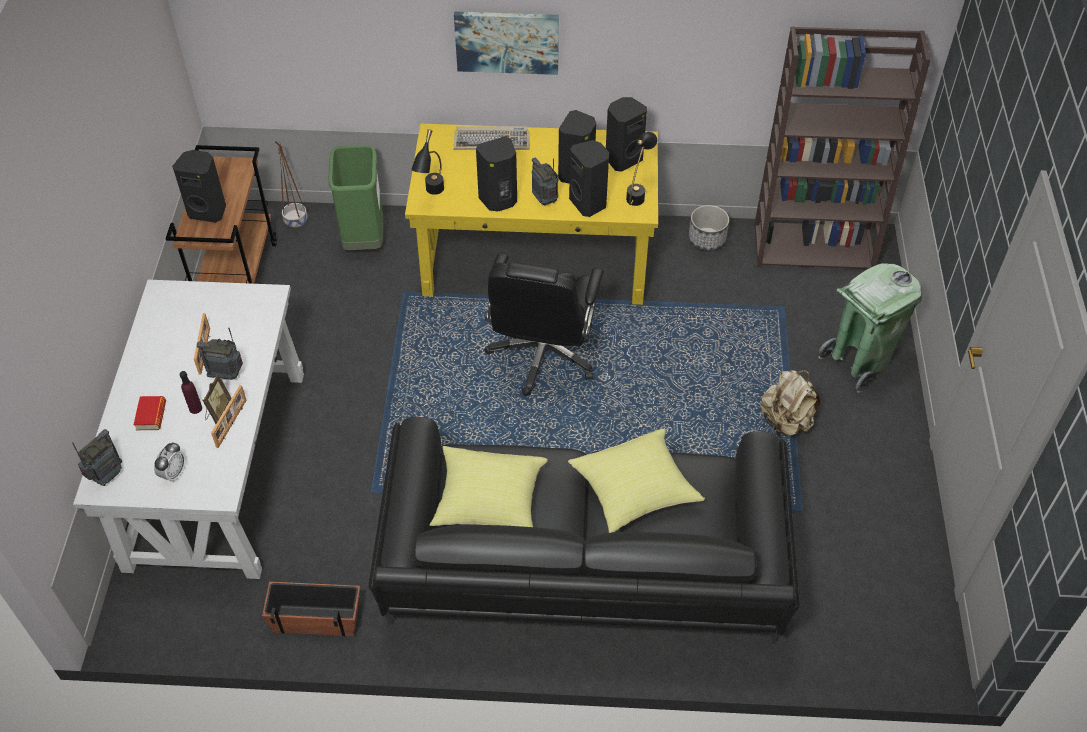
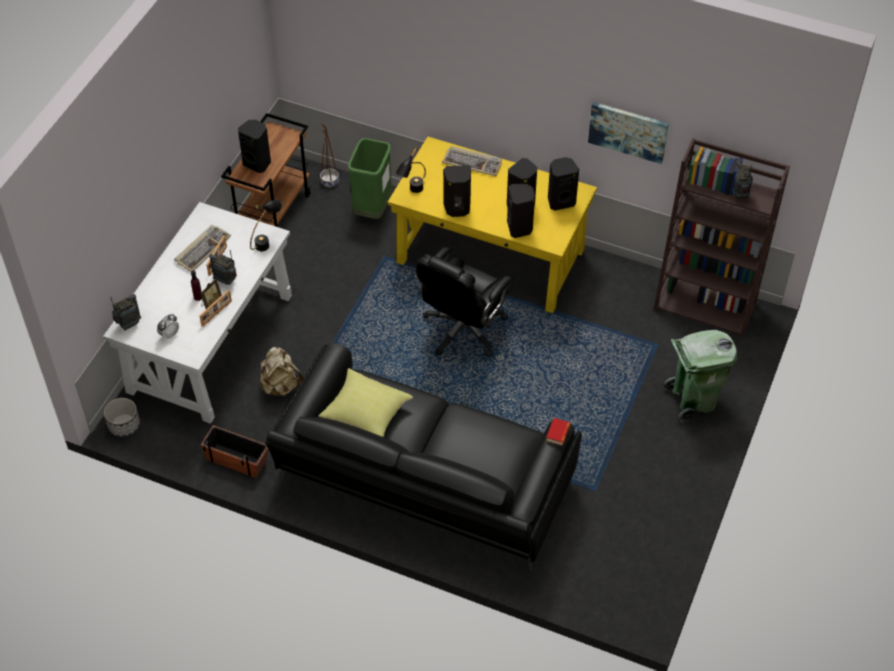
camera: 20 degrees right, 0 degrees up
(151, 415) = (169, 294): book -> book (558, 433)
(177, 341) = (202, 249): none -> keyboard
(507, 41) = (493, 96): picture -> picture (628, 131)
(545, 200) = (489, 217): radio -> radio (739, 194)
(634, 492) = (464, 436): yellow pillow -> none
(638, 193) = (559, 230): black table lamp -> black table lamp (267, 242)
(706, 240) = (625, 278): planter -> planter (124, 426)
(786, 422) = (616, 427): beige backpack -> beige backpack (280, 386)

